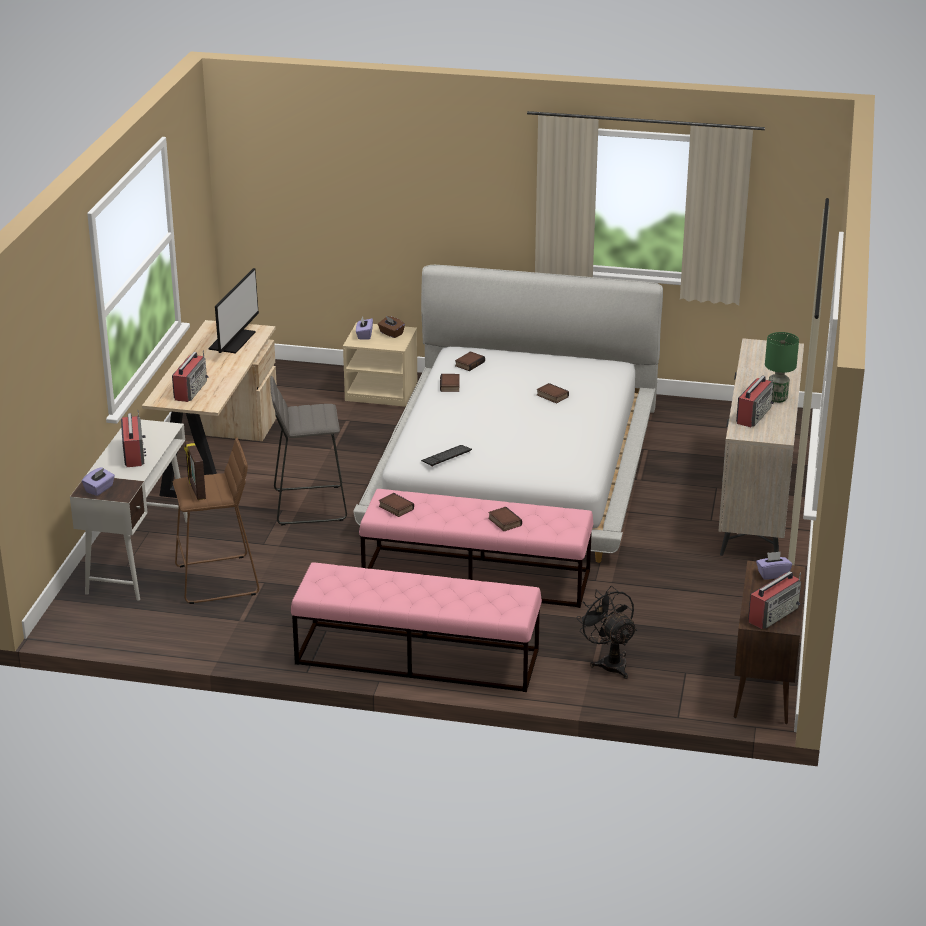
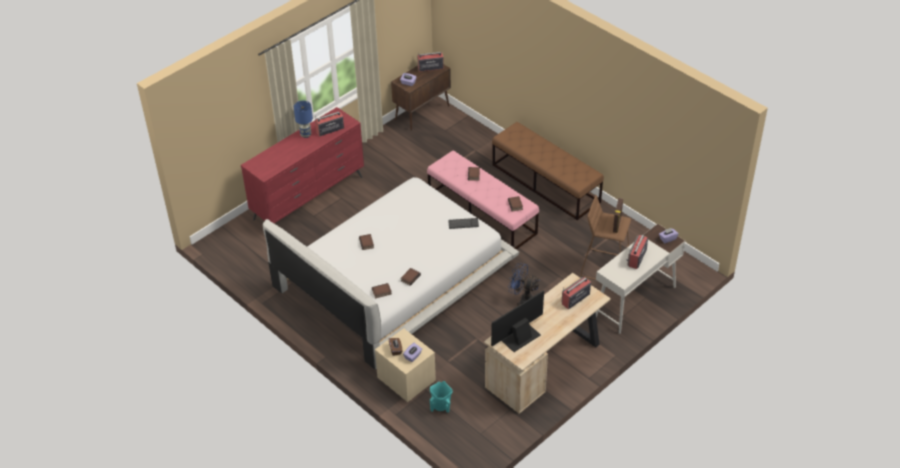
camera: 145 degrees left, 15 degrees up
(309, 505) = (523, 298): grey stool -> blue fan
(315, 386) = (441, 406): none -> turquoise vase
(416, 657) = (546, 183): pink bench -> brown bench
(609, 662) = (469, 147): black fan -> none
(755, 503) = (309, 198): beige dresser -> red dresser
(777, 399) = (306, 135): green table lamp -> blue table lamp

